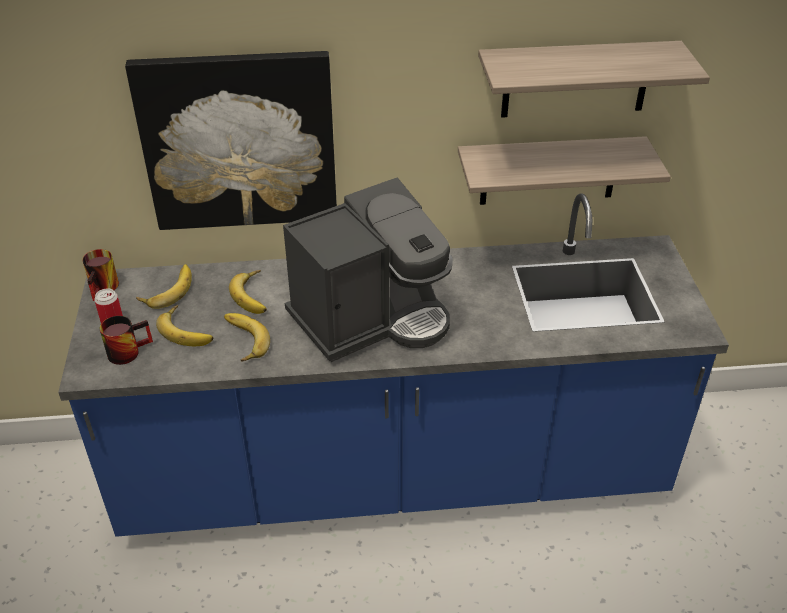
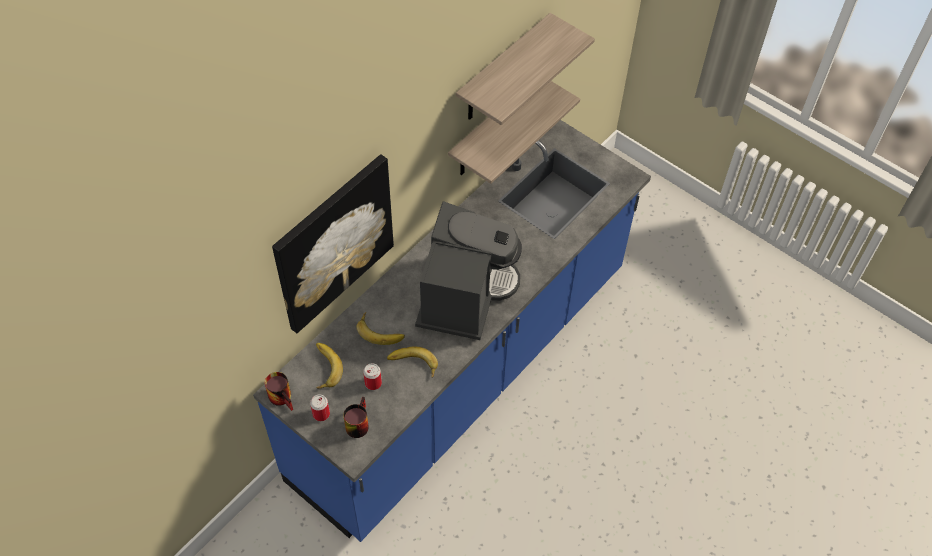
camera: 45 degrees left, 15 degrees up
(188, 330) = (373, 383): banana -> can

